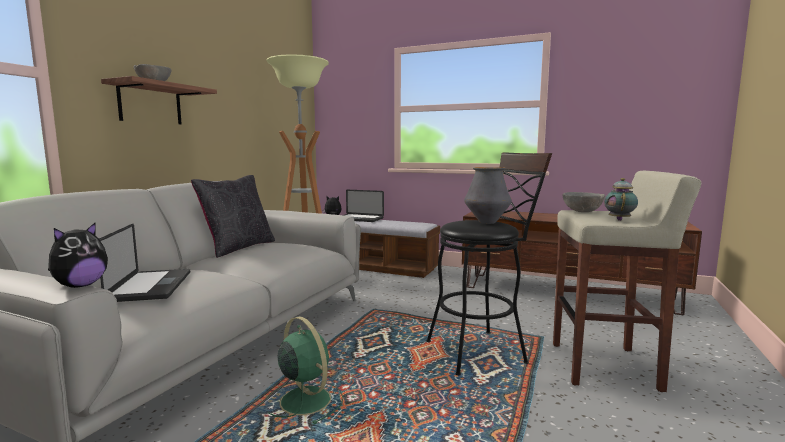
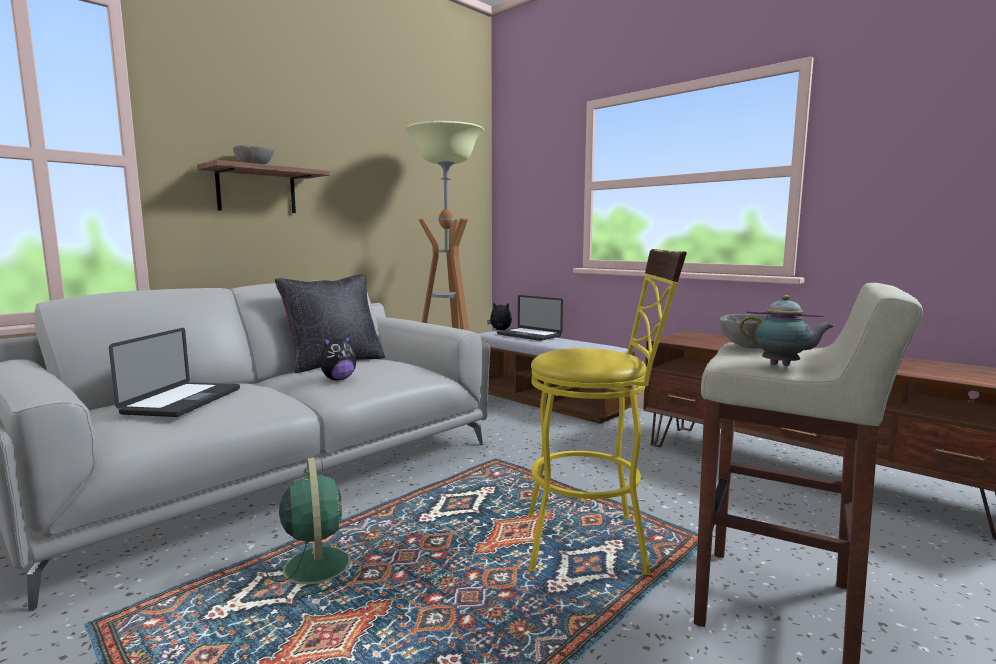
camera: 20 degrees right, 0 degrees up
(80, 286) = (53, 394): plush toy -> plush toy (338, 379)
(482, 350) = (596, 542): black stool -> yellow stool
(486, 222) = (601, 354): vase -> none
(619, 219) = (783, 365): teapot -> teapot turned 75 degrees clockwise

